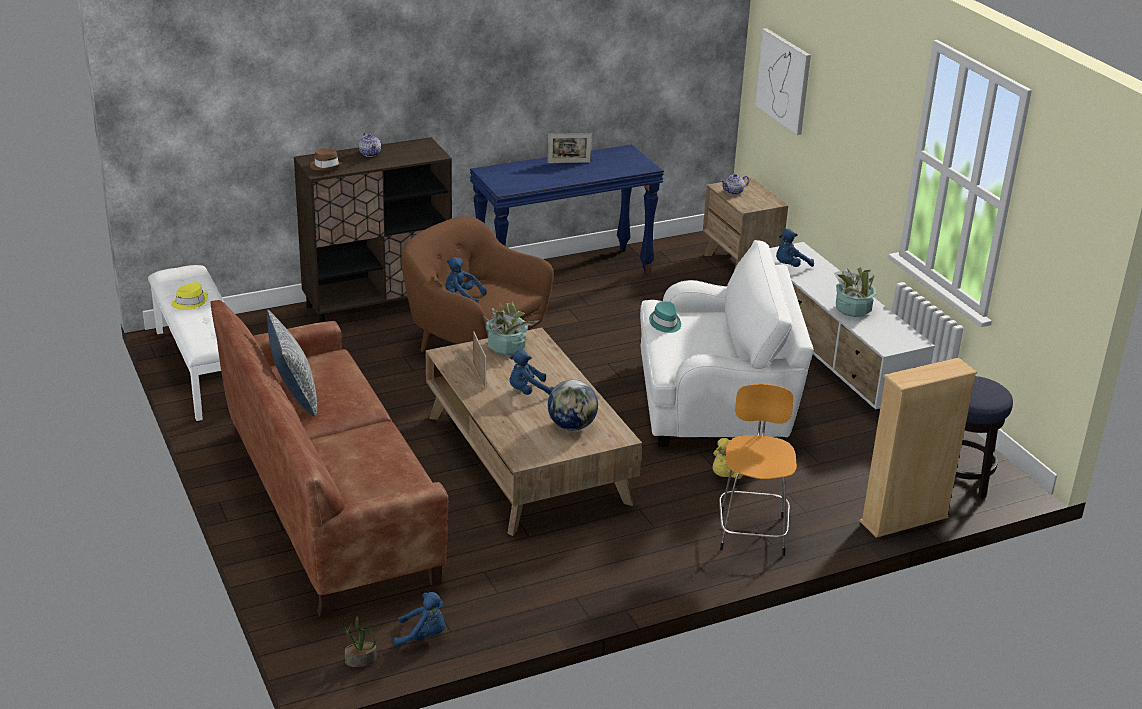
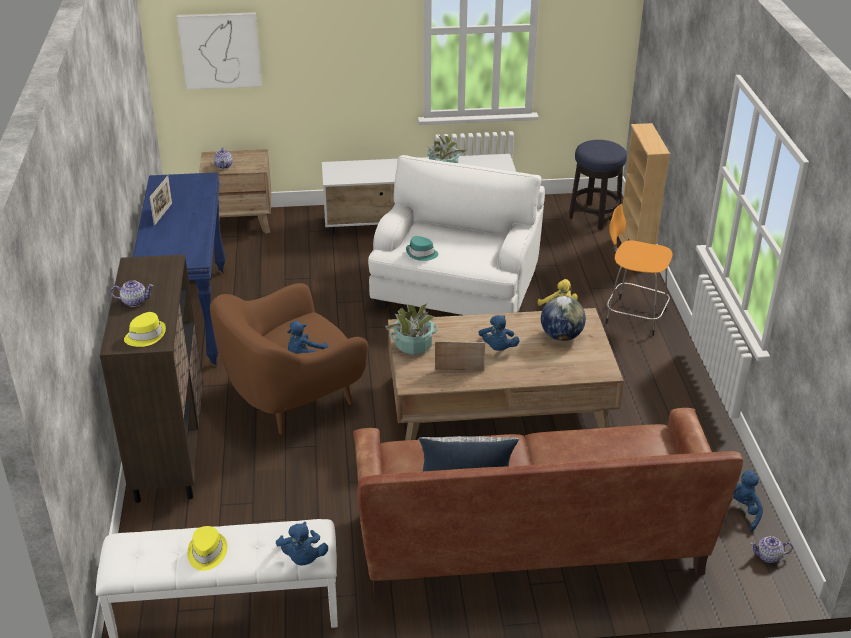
camera: 70 degrees left, 5 degrees up
(325, 166) = (145, 335): brown hat -> yellow hat
(360, 660) = (769, 556): potted plant -> teapot
(790, 266) = (359, 177): blue plush toy -> blue plush toy (302, 558)

